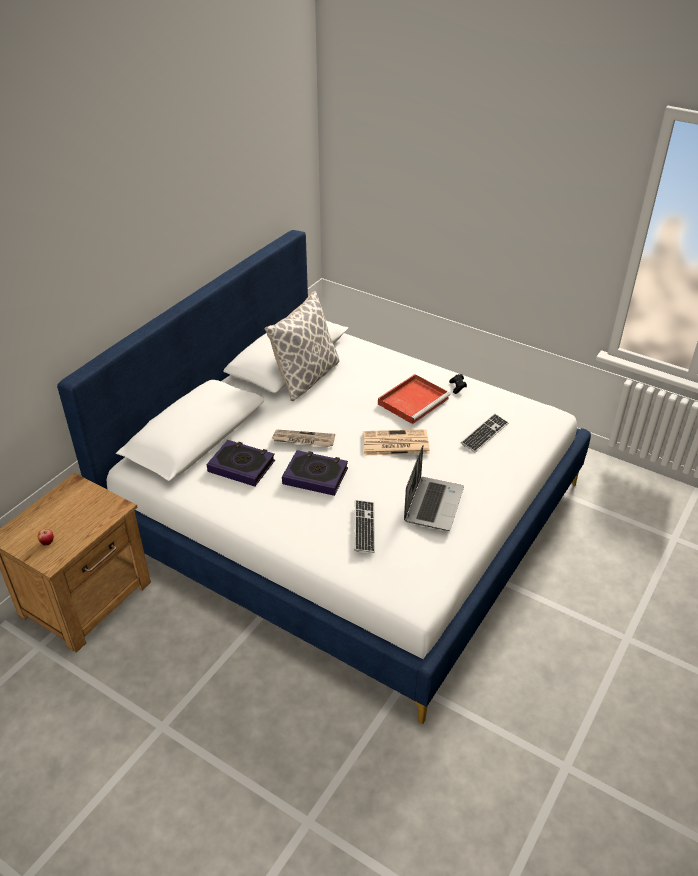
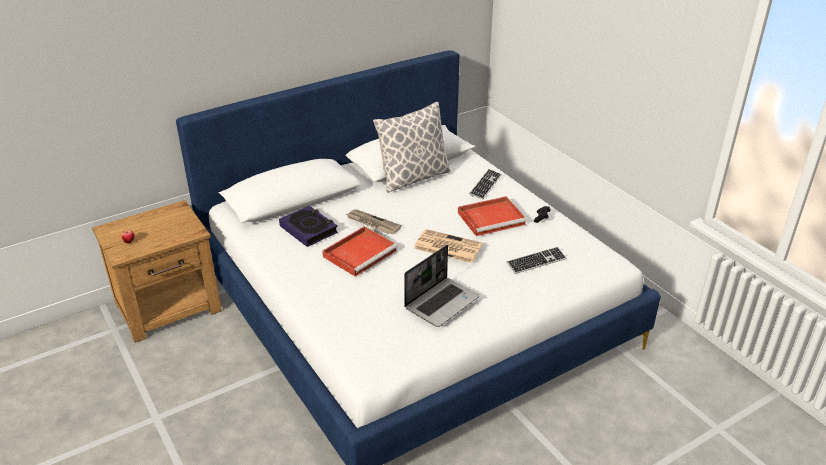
camera: 25 degrees right, 5 degrees down
(315, 476) = (360, 253): book -> red tray
(364, 527) = (368, 302): keyboard -> keyboard (485, 185)

